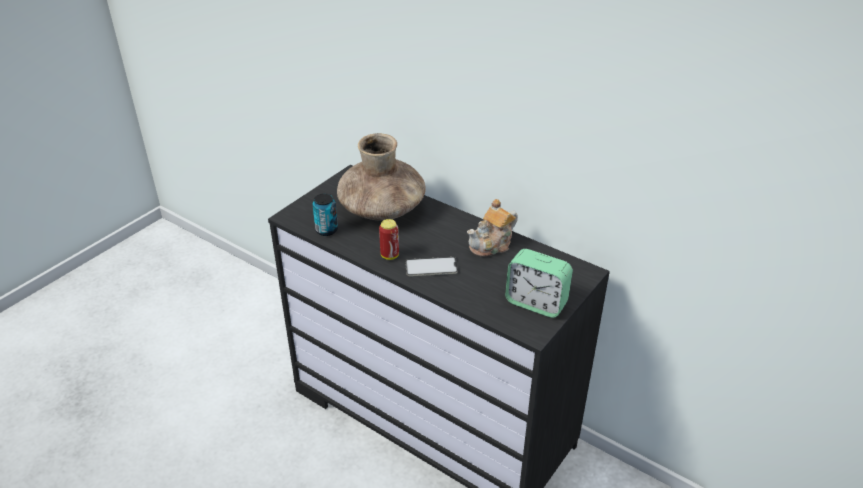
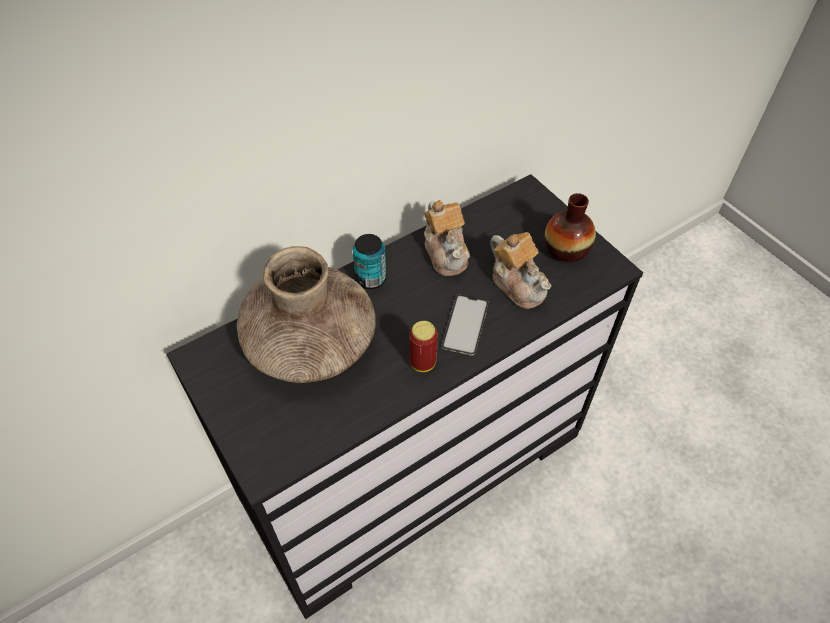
camera: 70 degrees left, 15 degrees up
(326, 230) = (327, 426): can -> can (371, 279)
(483, 284) = (518, 284): none -> teapot
(536, 303) = (566, 249): alarm clock -> vase

